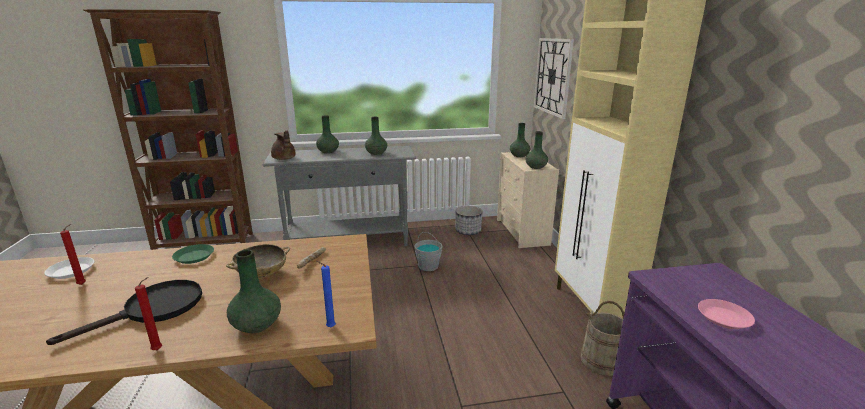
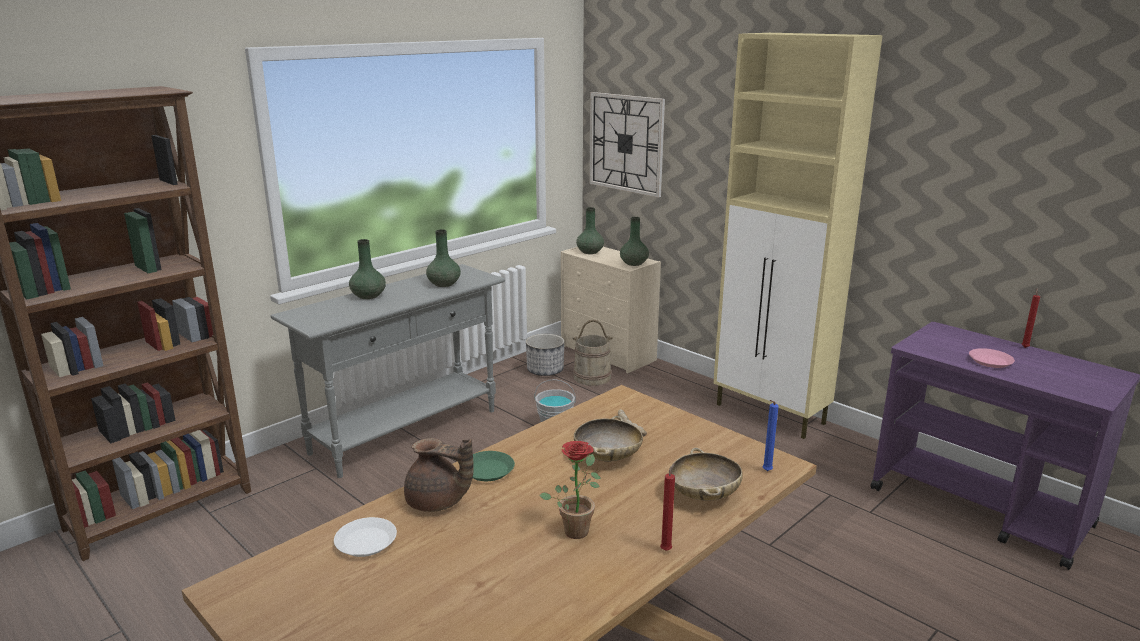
camera: 35 degrees left, 0 degrees up
(83, 284) = (425, 545): red candle -> red candle (1025, 347)
(153, 310) = (576, 528): black frying pan -> potted plant
(256, 324) = (703, 495): green vase -> beige bowl
(284, 159) = (327, 321): brown teapot -> brown teapot (437, 503)
(602, 360) = (829, 456): beige bucket -> beige bucket (592, 377)

